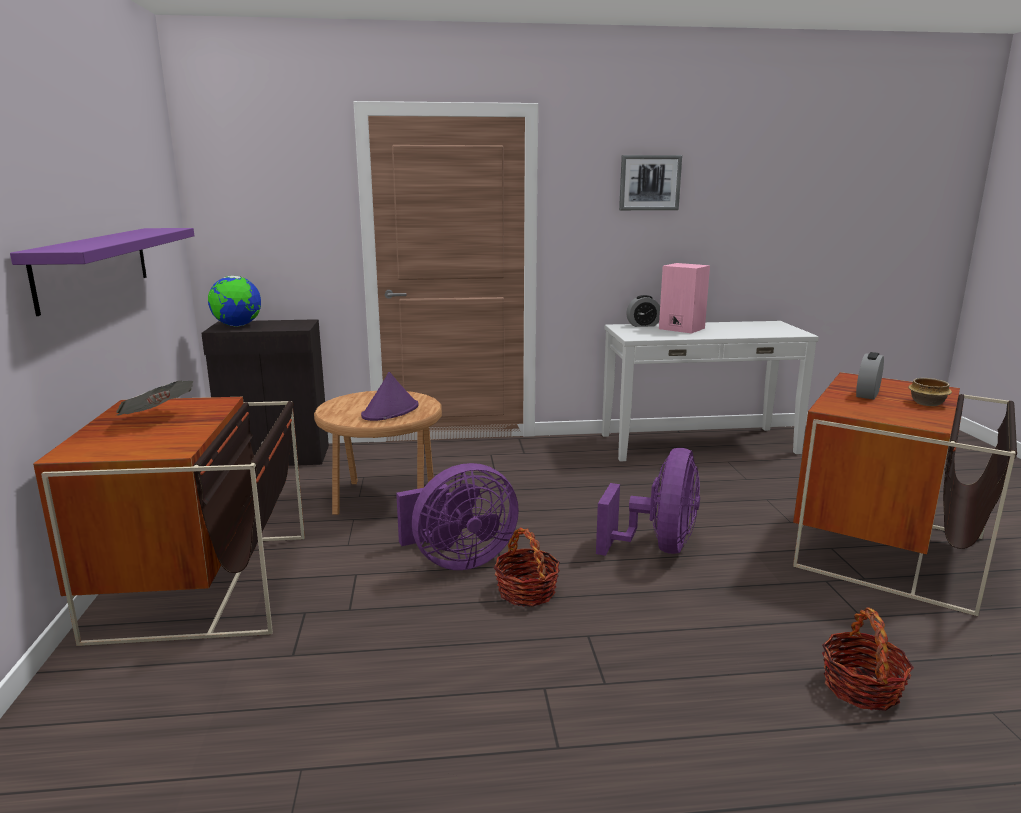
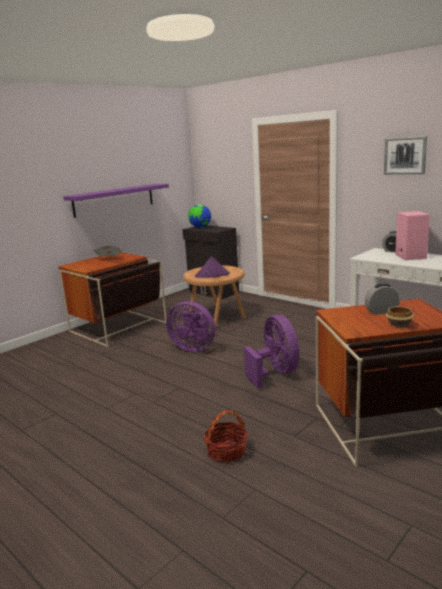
camera: 50 degrees right, 0 degrees up
(526, 591) = (192, 366): basket -> none
(658, 547) = (275, 373): purple fan -> purple fan turned 90 degrees counterclockwise

